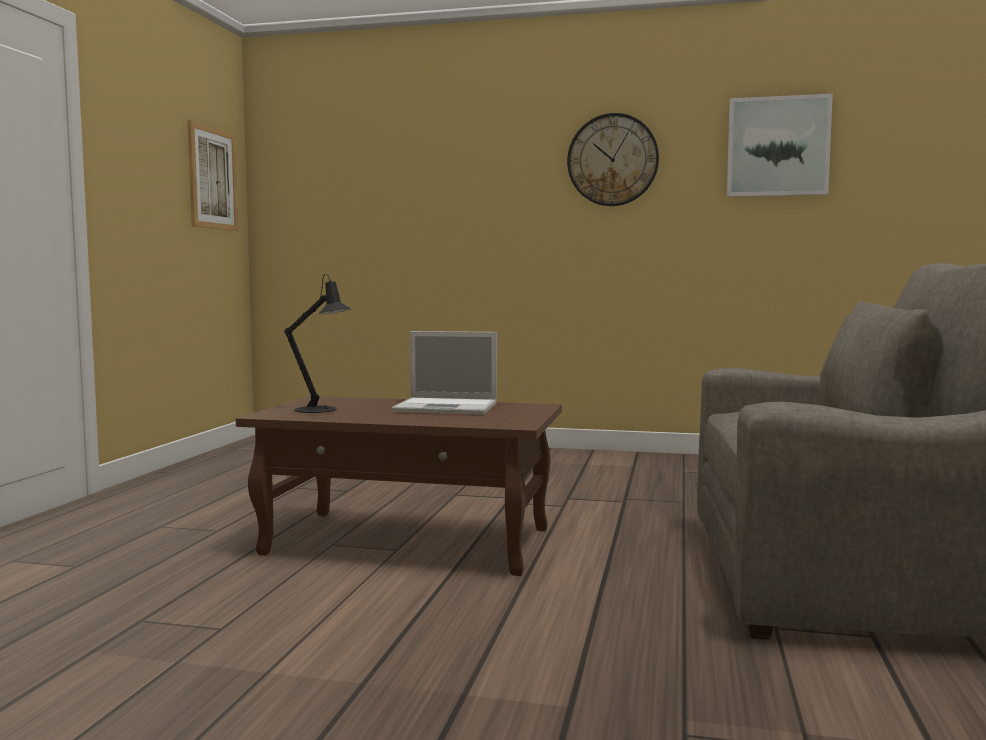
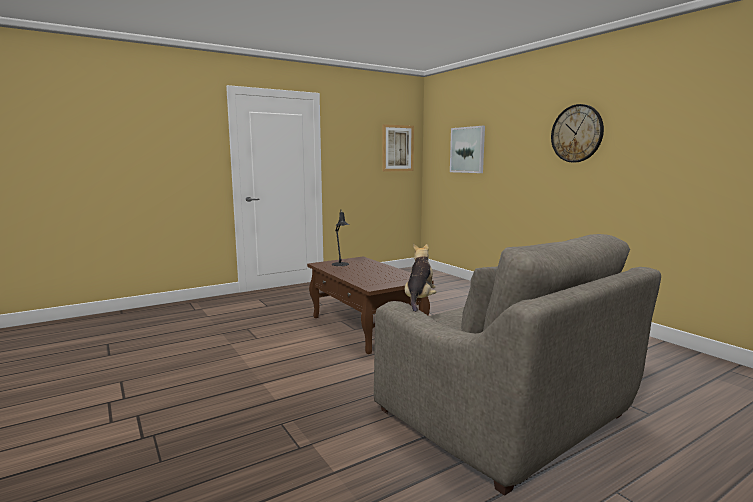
camera: 45 degrees right, 5 degrees up
(448, 407) = (384, 272): laptop -> none
(772, 398) = (419, 300): none -> plush toy
(778, 147) = (684, 122): picture -> picture (467, 150)

